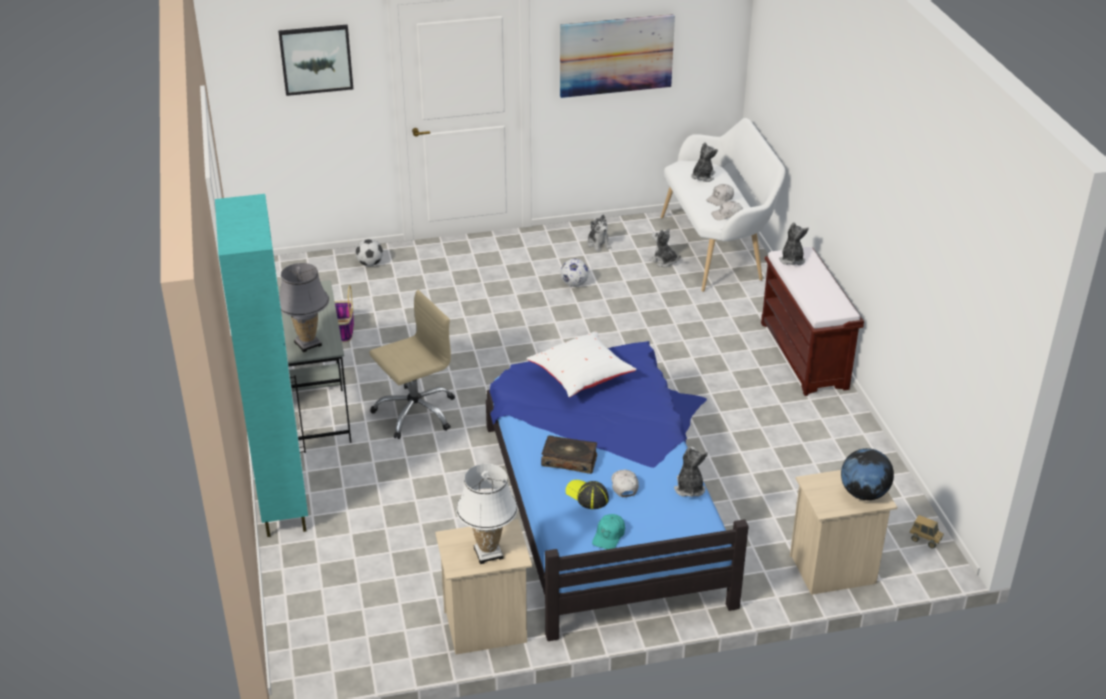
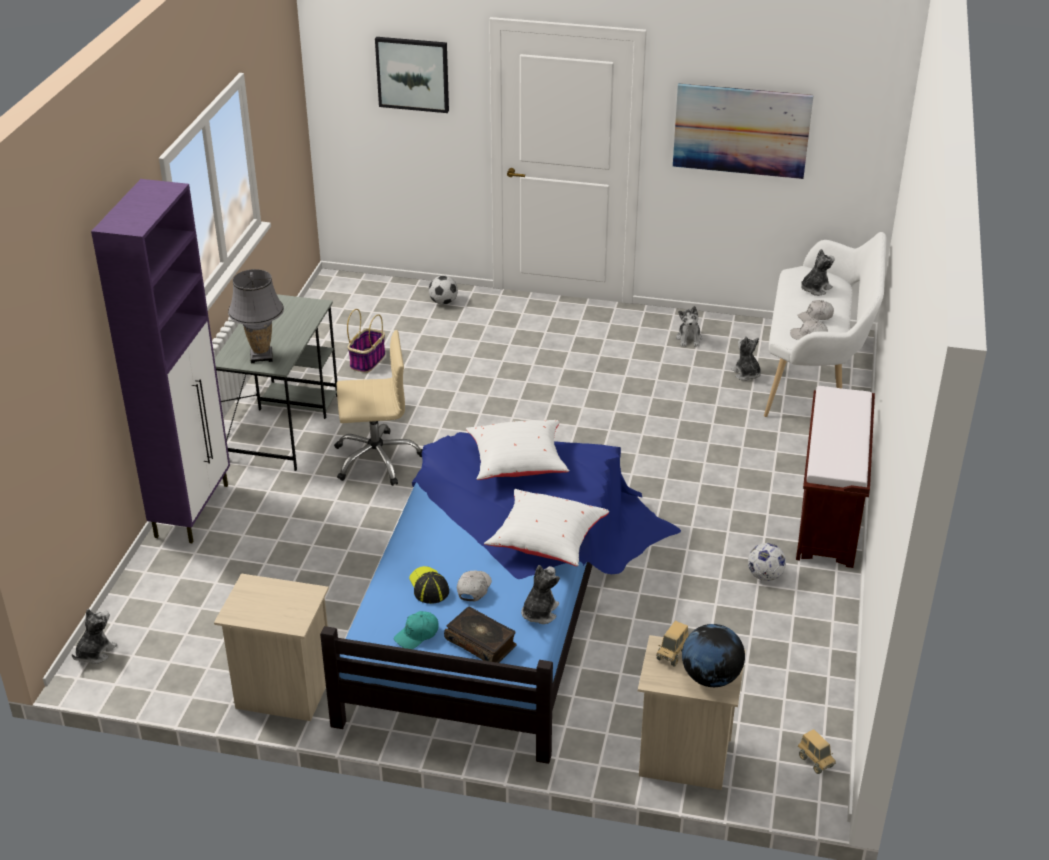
camera: 25 degrees right, 0 degrees up
(283, 502) = (193, 509): turquoise cabinet -> purple cabinet
(488, 553) = (272, 611): white table lamp -> none
(569, 460) = (440, 545): book -> book (481, 642)
(574, 284) = (632, 373): football -> football (765, 576)
(652, 432) = (546, 543): none -> white pillow
(791, 259) = (836, 400): plush toy -> plush toy (95, 652)
(823, 485) = (672, 654): none -> toy truck

